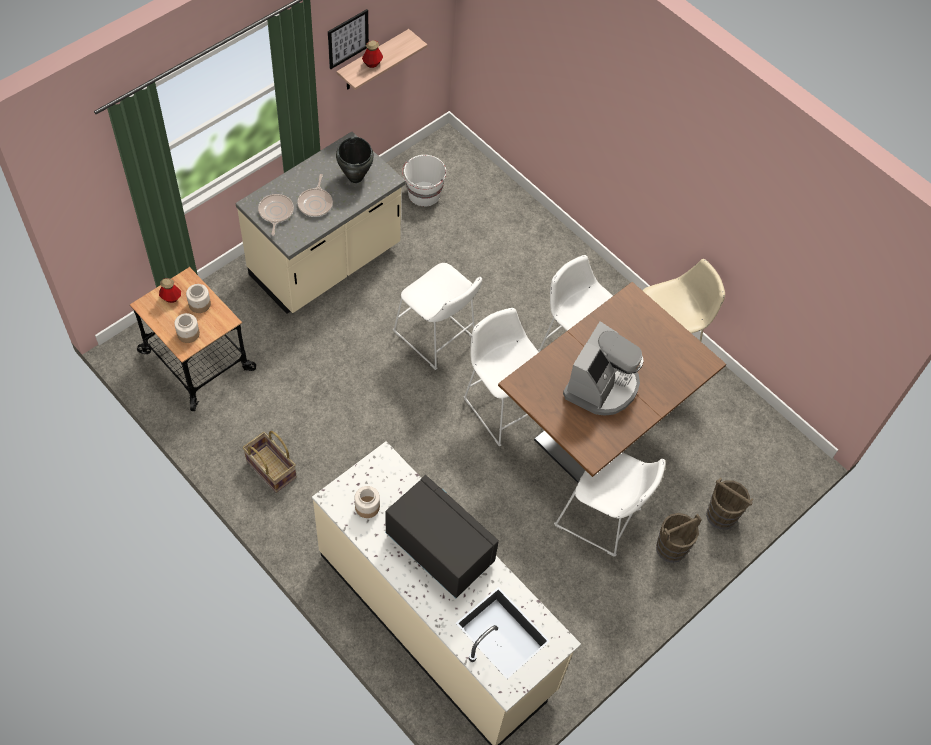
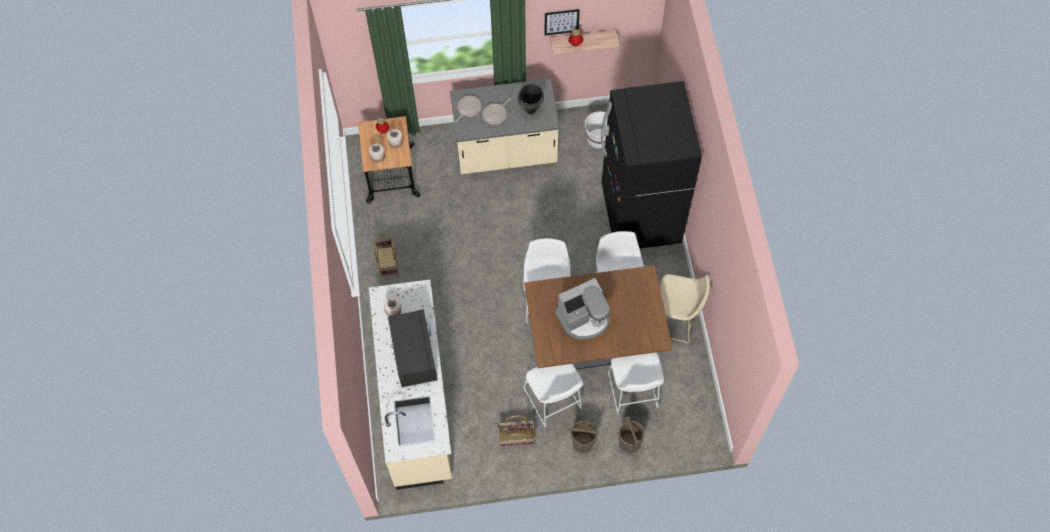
camera: 40 degrees right, 5 degrees up
(437, 338) = (538, 236): white stool -> white stool (633, 393)
(536, 253) = (640, 215): none -> black fridge
(592, 591) = (516, 438): none -> basket

